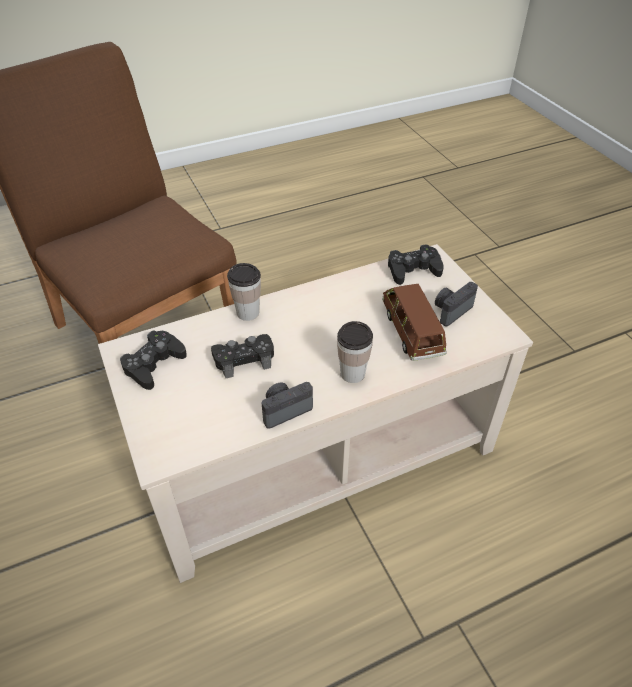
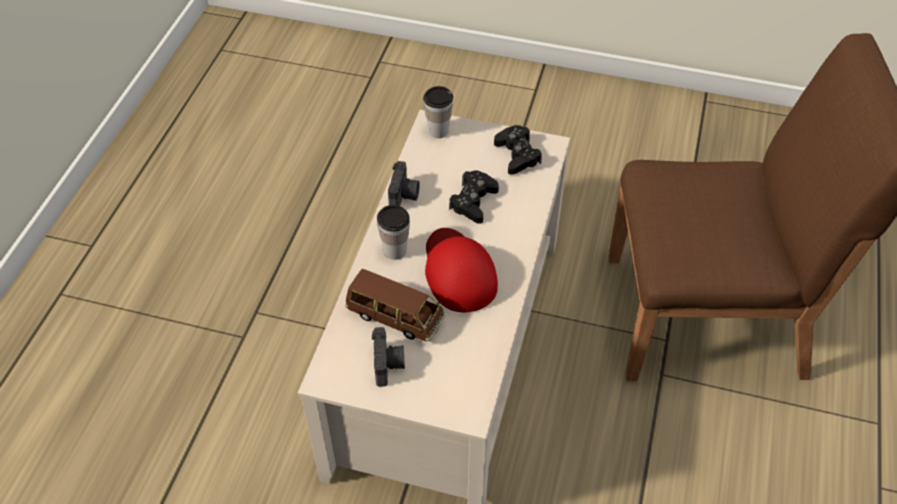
camera: 130 degrees right, 5 degrees up
(247, 313) = (523, 231): cup -> cup (438, 131)
(330, 324) = (458, 272): none -> red cap
(413, 270) = (466, 382): black game controller -> none

